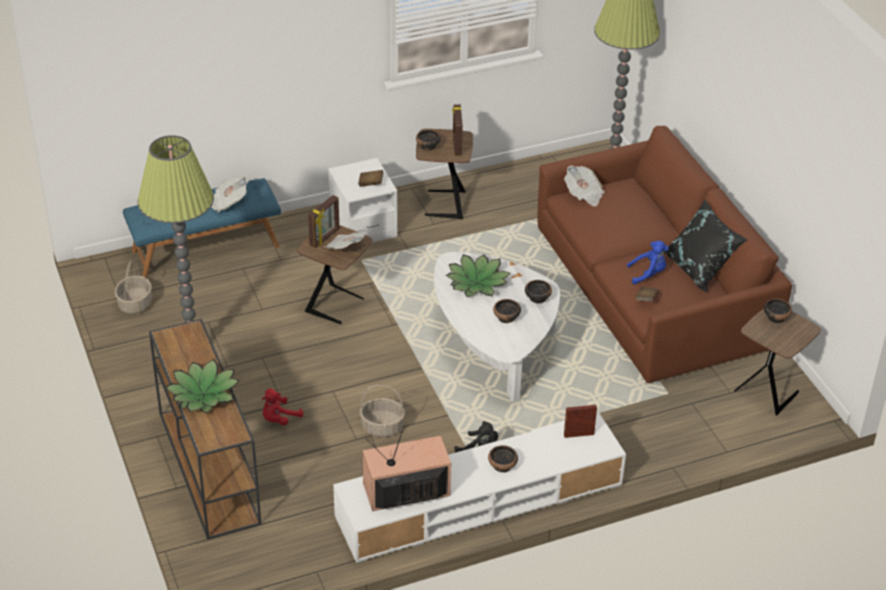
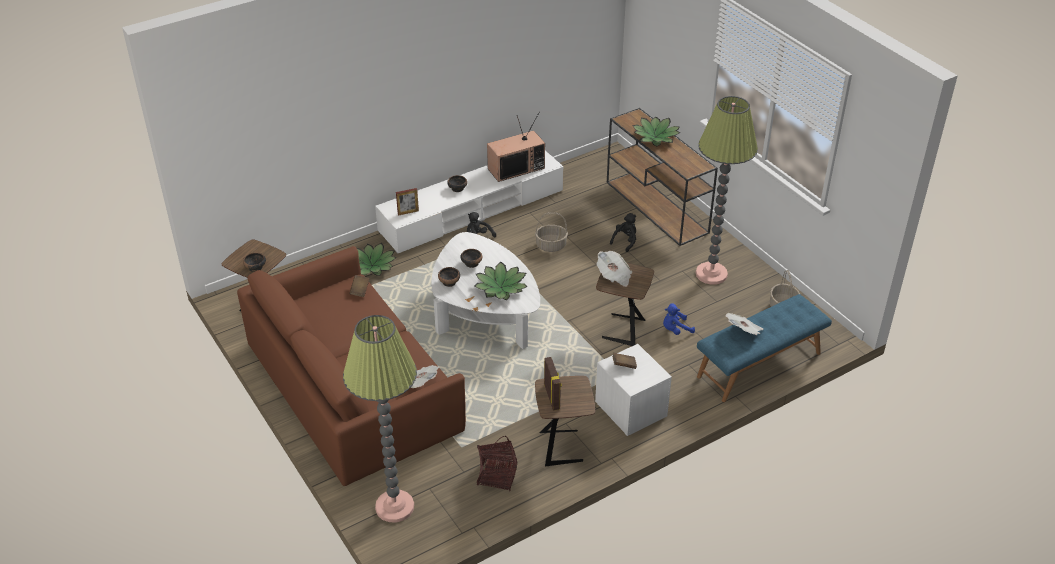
camera: 170 degrees right, 0 degrees up
(279, 419) = (625, 241): red plush toy -> black plush toy
(325, 237) = (636, 283): picture frame -> none
(428, 146) = (580, 391): bowl -> none
(513, 191) = (497, 475): none -> basket
(629, 432) = (372, 265): none -> potted plant
(648, 274) = (357, 315): blue plush toy -> blue plush toy (675, 330)
(700, 268) = (312, 323): black pillow -> none

